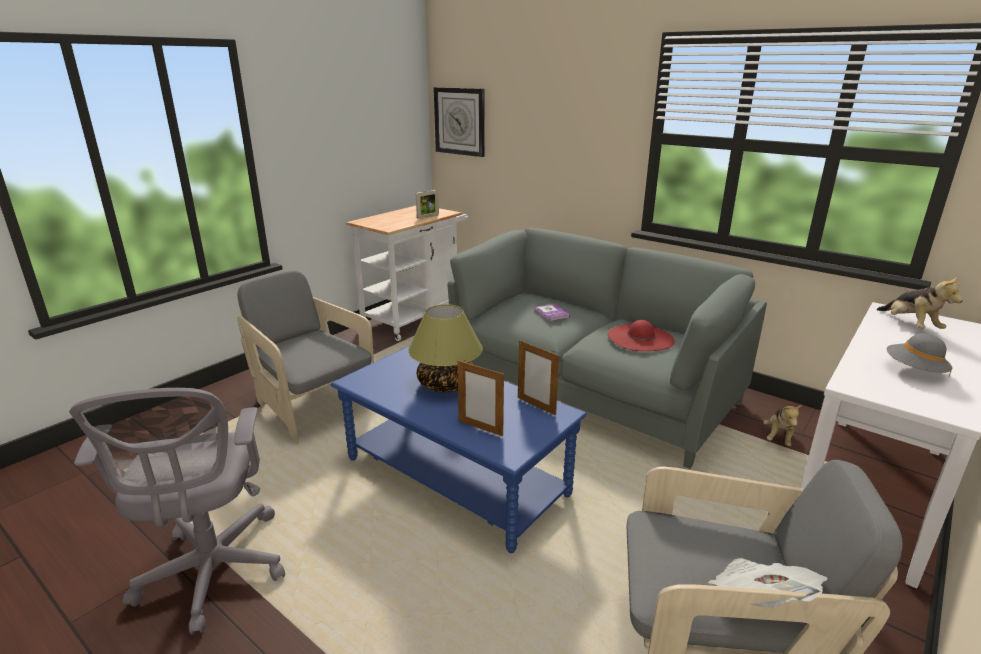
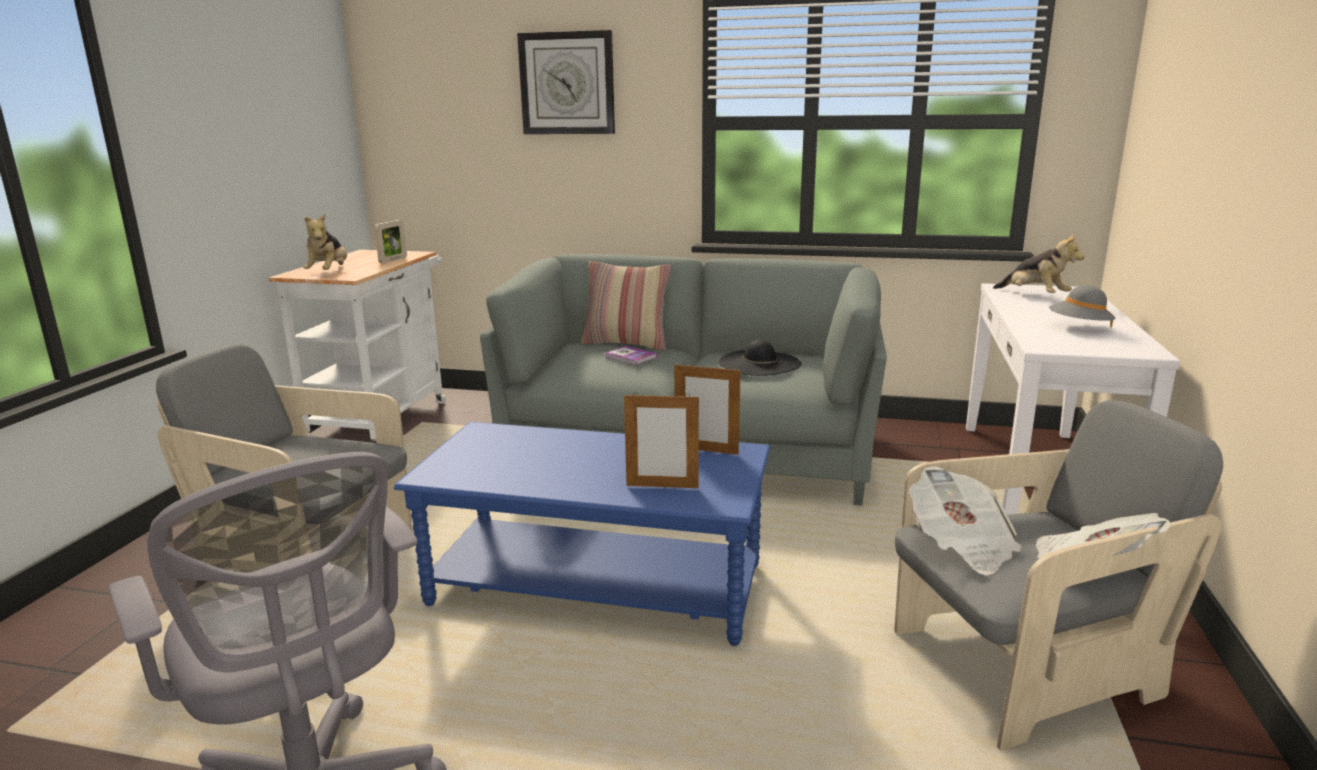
camera: 25 degrees left, 5 degrees down
(446, 384) = (568, 452): table lamp -> none
(460, 121) = (412, 123): wall clock -> wall clock (567, 83)
(560, 301) = (626, 344): none -> pillow
(640, 338) = (759, 363): red hat -> black hat
(664, 543) = (961, 545): none -> newspaper
(779, 437) = (923, 455): plush toy -> plush toy (329, 272)

